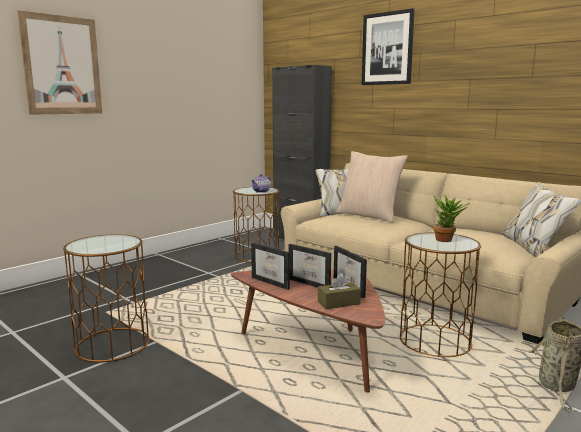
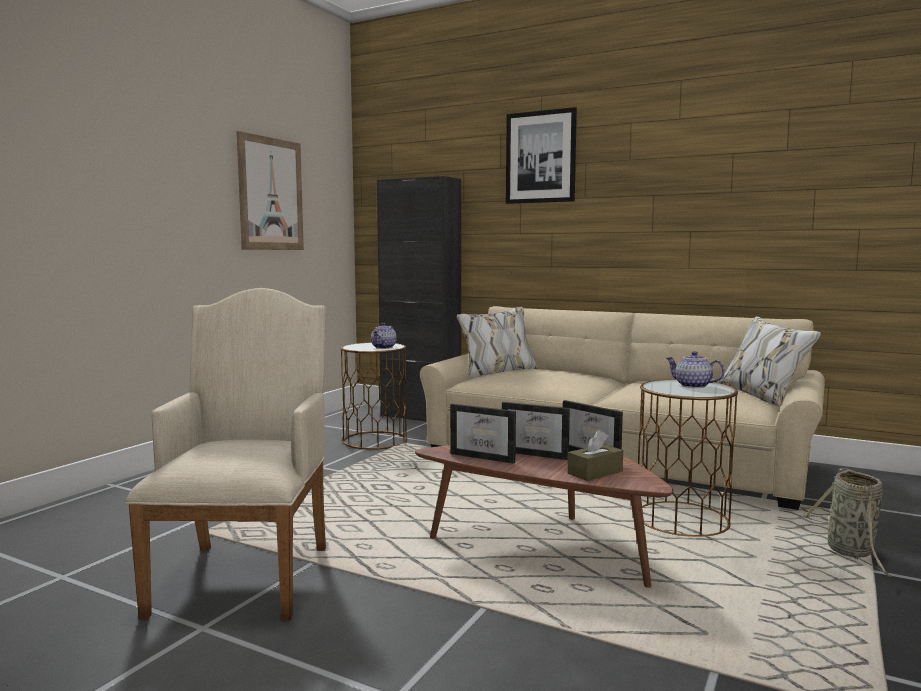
camera: 15 degrees left, 5 degrees down
(62, 65) = (95, 162): picture -> picture (271, 194)
(113, 344) = (247, 574): brown side table -> beige armchair
(369, 215) = (540, 372): beige pillow -> none
(447, 240) = (692, 386): potted plant -> teapot

